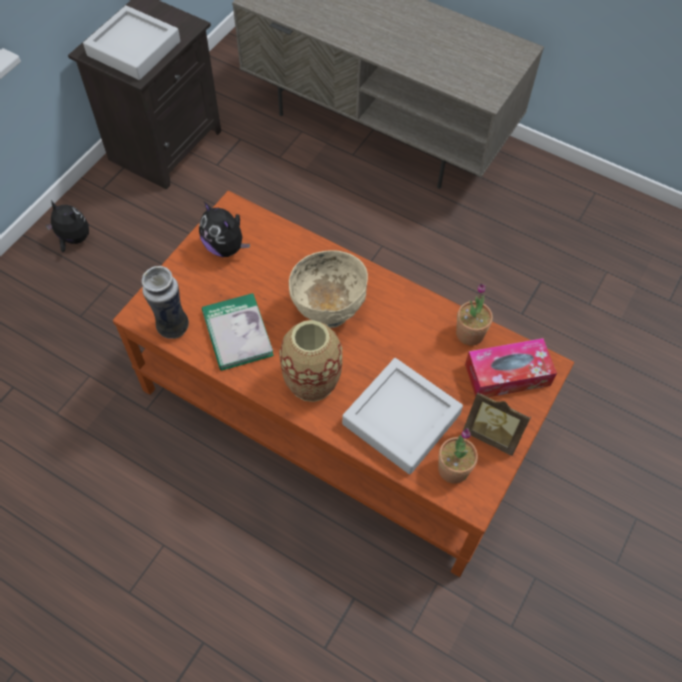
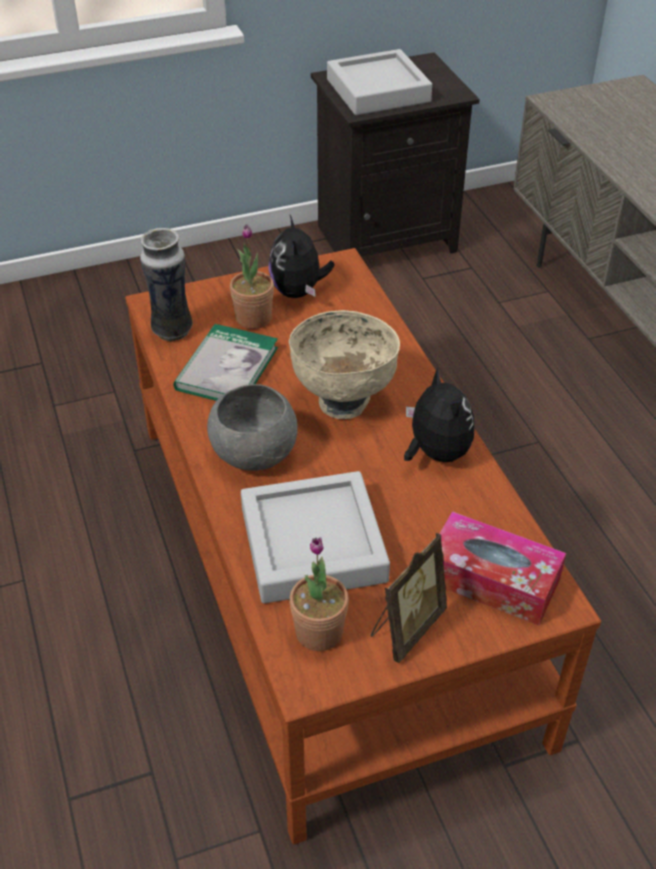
camera: 40 degrees right, 15 degrees down
(73, 239) = (218, 274): plush toy -> plush toy (435, 453)
(312, 381) = (255, 452): vase -> grey bowl
(470, 333) = (488, 511): potted plant -> potted plant (253, 318)
(492, 434) = (405, 627): picture frame -> picture frame turned 120 degrees counterclockwise

